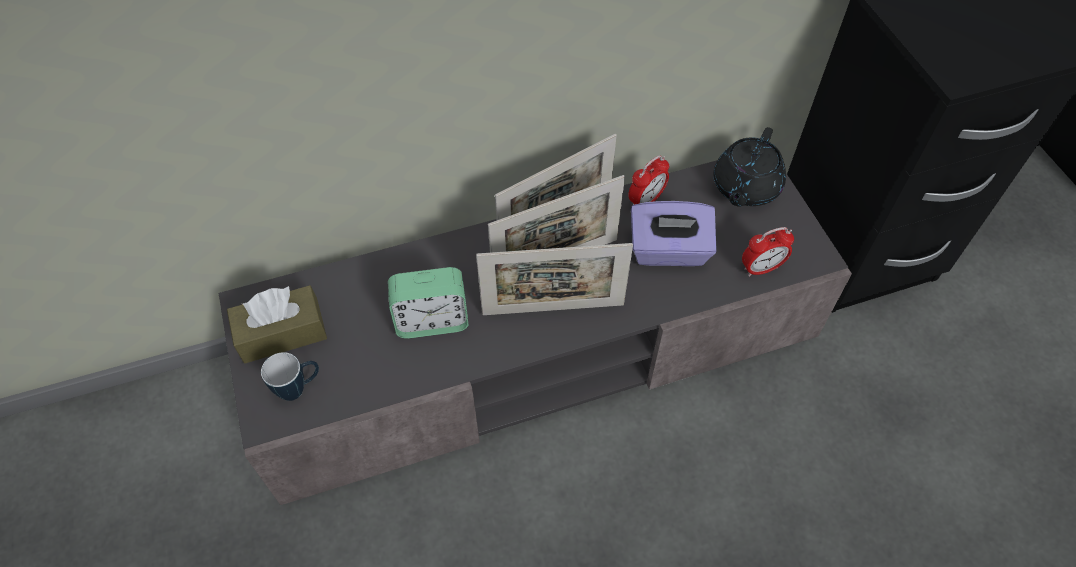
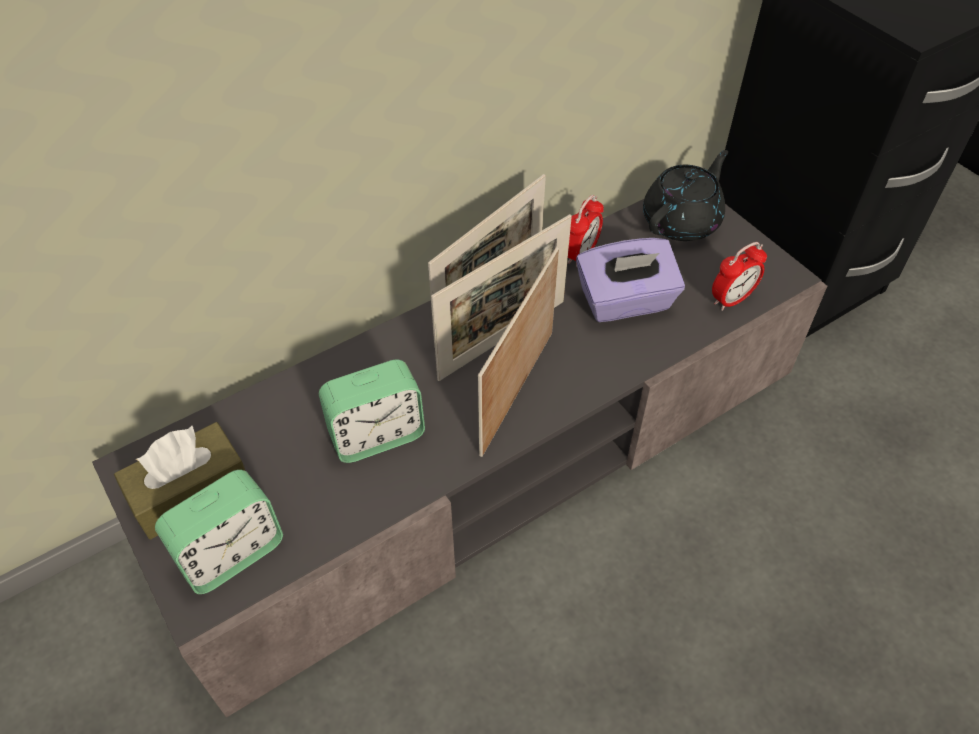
camera: 15 degrees left, 5 degrees down
(299, 388) = (231, 553): mug -> alarm clock
(553, 309) = (517, 391): picture frame -> picture frame turned 135 degrees clockwise
(745, 187) = (682, 221): black teapot -> black teapot turned 150 degrees counterclockwise

